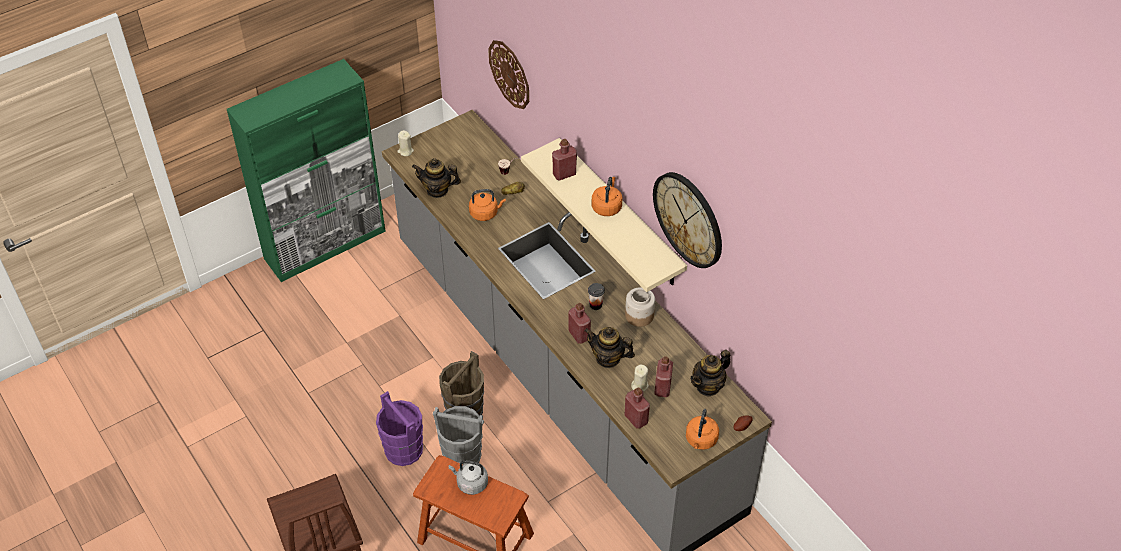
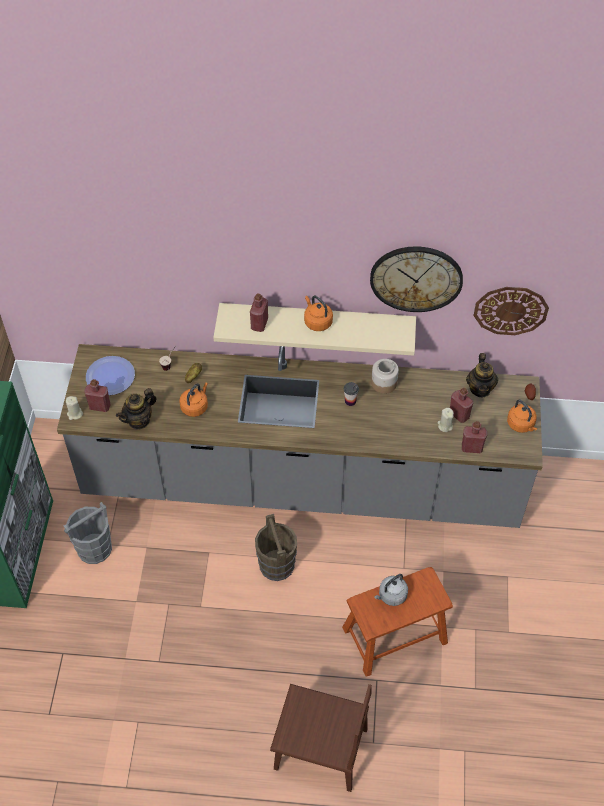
camera: 50 degrees left, 5 degrees up
(403, 449) = (275, 629): purple bucket -> none
(461, 147) = (110, 376): none -> plate
(462, 455) = (316, 594): grey bucket -> grey bucket (95, 548)
(510, 74) = (133, 284): wall clock -> wall clock (510, 310)
(579, 335) = (368, 429): red bottle -> red bottle (100, 406)
(608, 358) = (405, 427): teapot -> none

